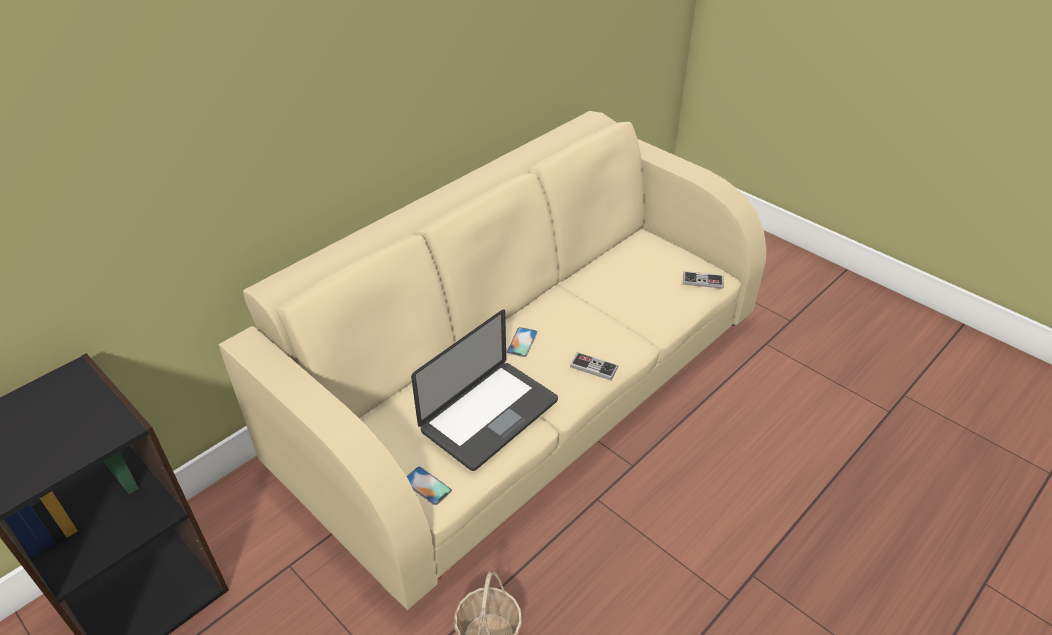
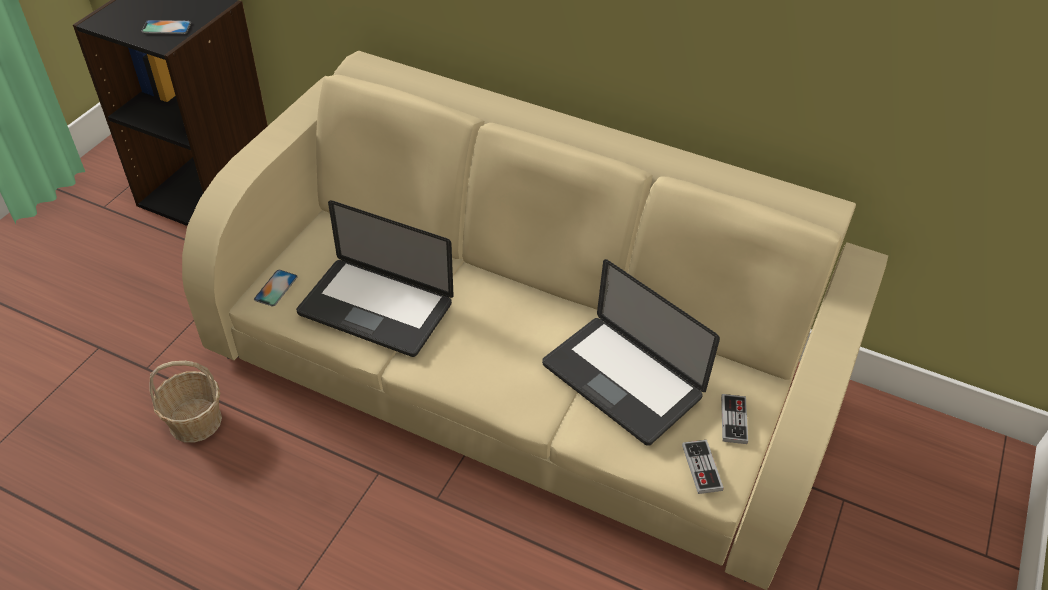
camera: 70 degrees right, 5 degrees up
(522, 342) = (500, 309): phone -> phone (166, 27)
(593, 367) = (482, 381): game controller -> game controller (733, 420)
(619, 296) = (621, 381): none -> laptop

